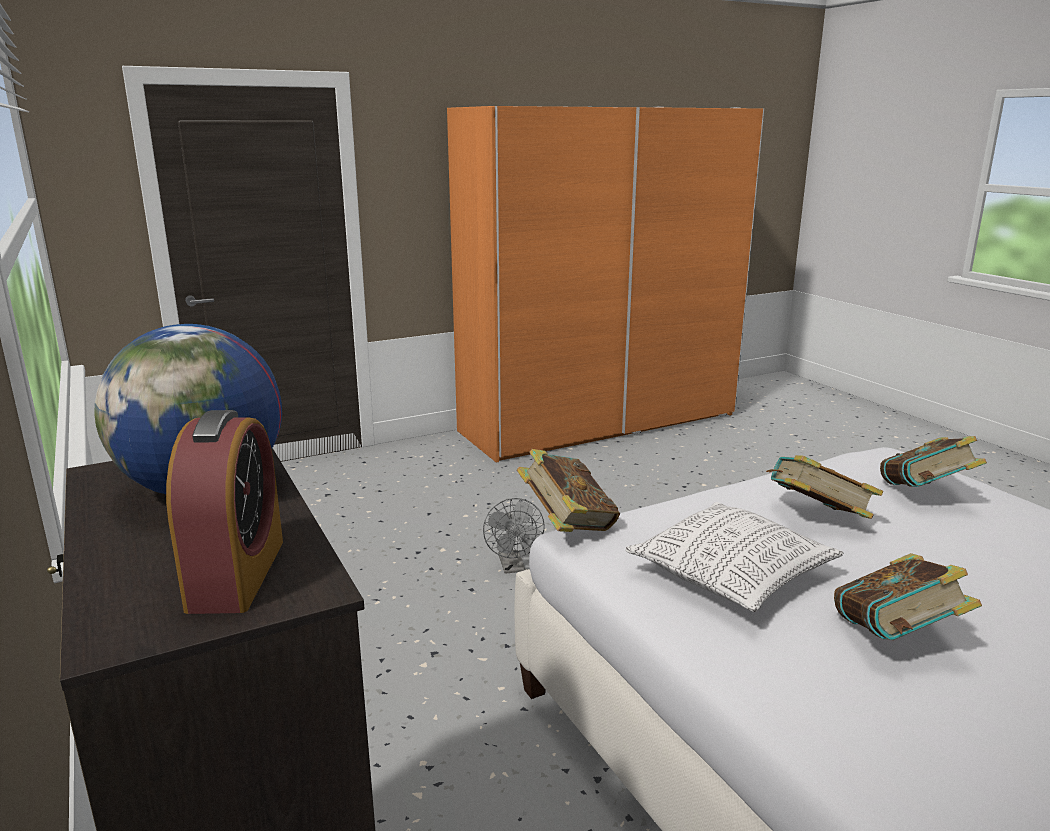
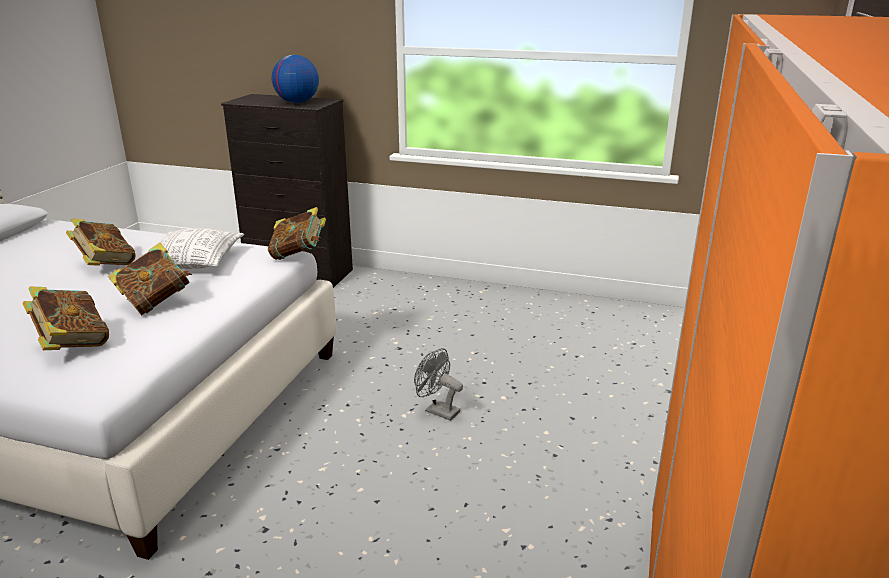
camera: 135 degrees right, 5 degrees up
(237, 574) = (252, 100): alarm clock -> none

